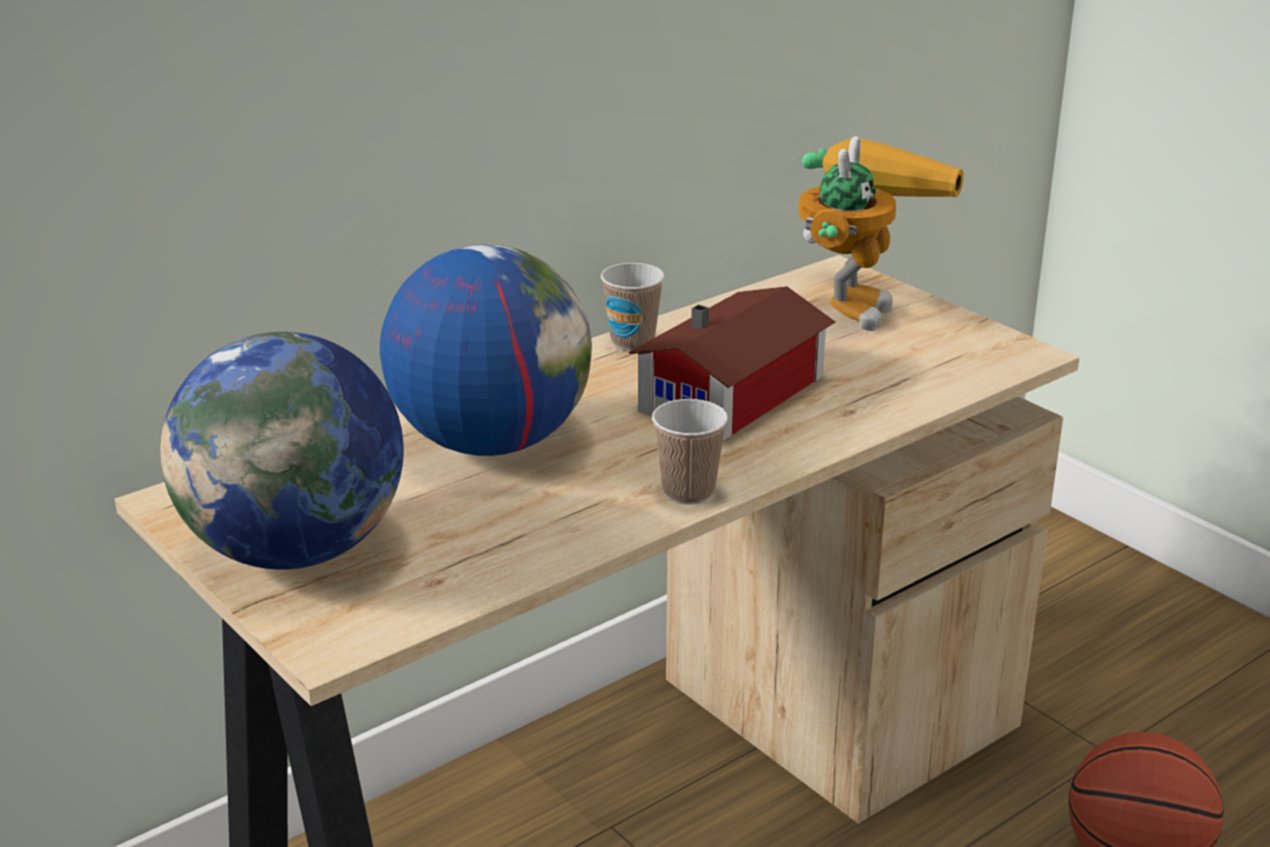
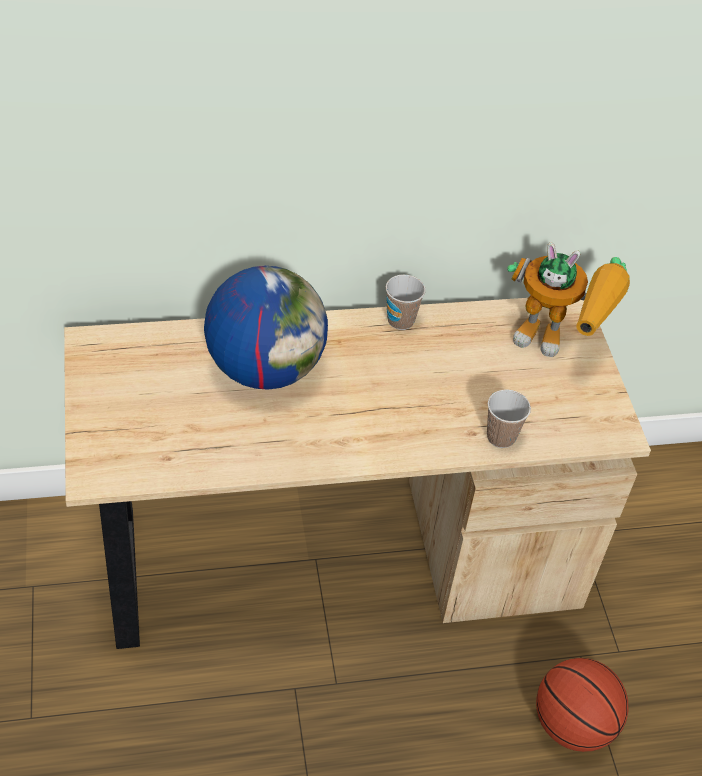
camera: 25 degrees right, 20 degrees up
(296, 550) = (119, 405): globe -> none
(688, 492) = (335, 454): cup -> cup (501, 437)
(739, 392) = (425, 390): toy house -> none
(855, 301) = (558, 341): toy robot -> toy robot turned 60 degrees clockwise

